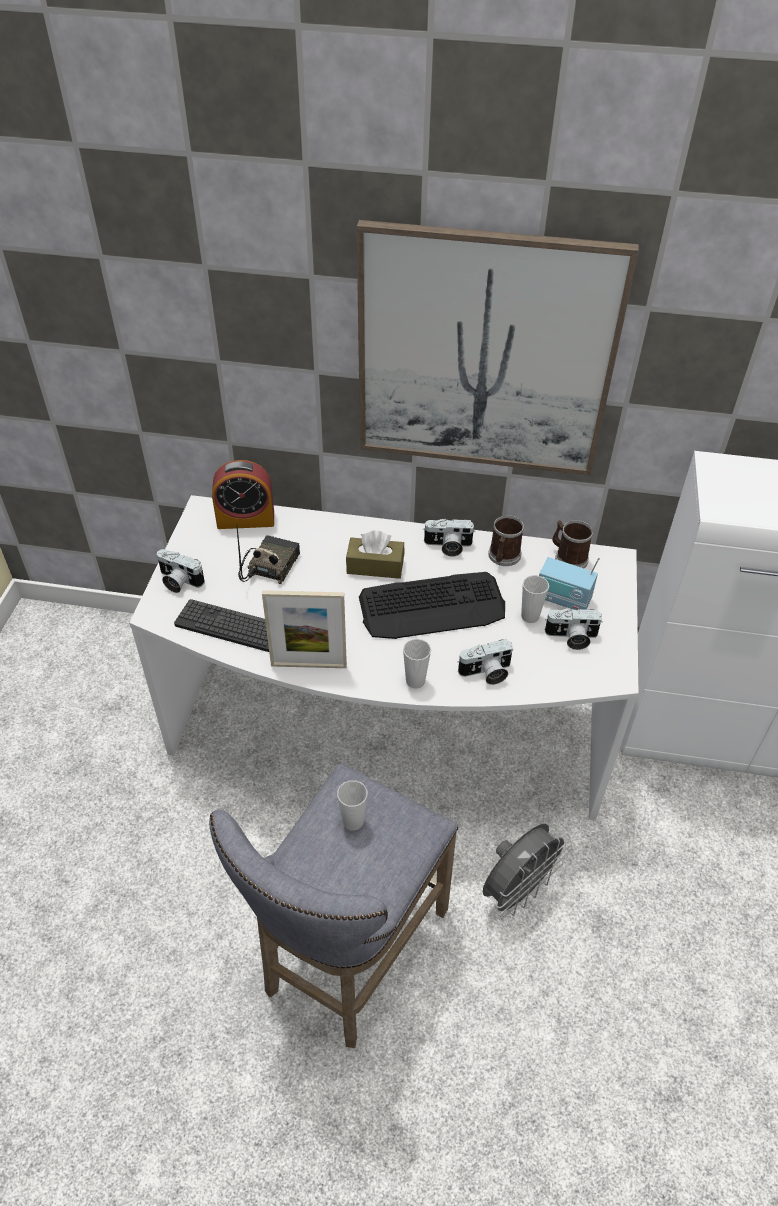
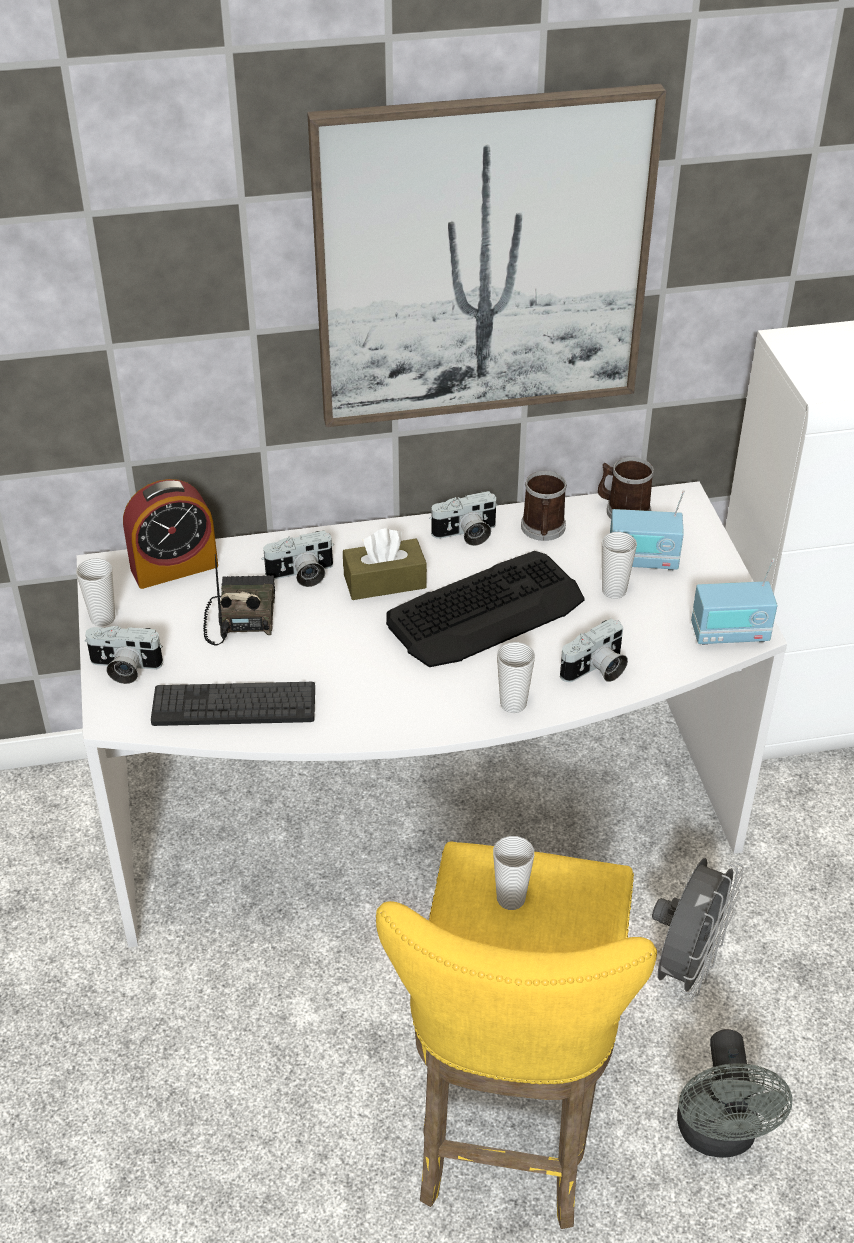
camera: 20 degrees left, 5 degrees down
(184, 543) = (103, 618): none -> cup
(308, 665) = (365, 723): picture frame -> none
(347, 956) = (509, 1120): grey stool -> yellow stool
(483, 1022) = (719, 1136): none -> grey fan
(571, 638) = (677, 602): camera -> camera (301, 575)
(598, 673) = (730, 634): none -> radio

